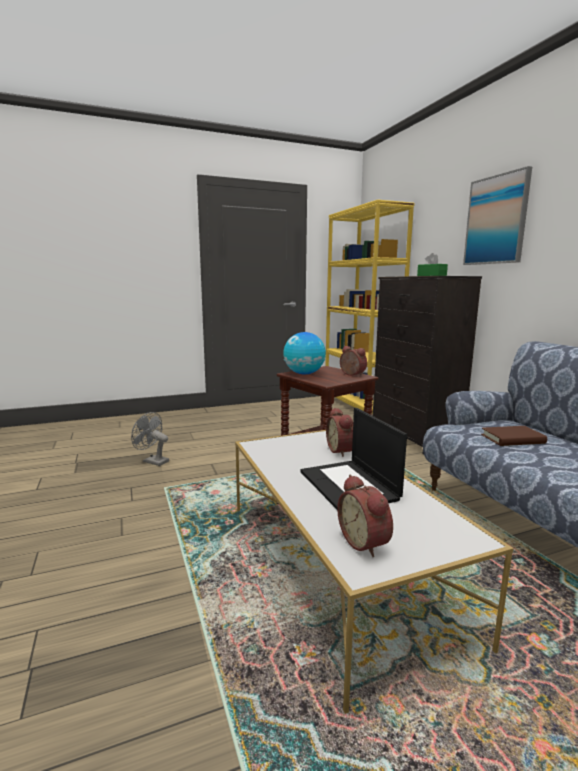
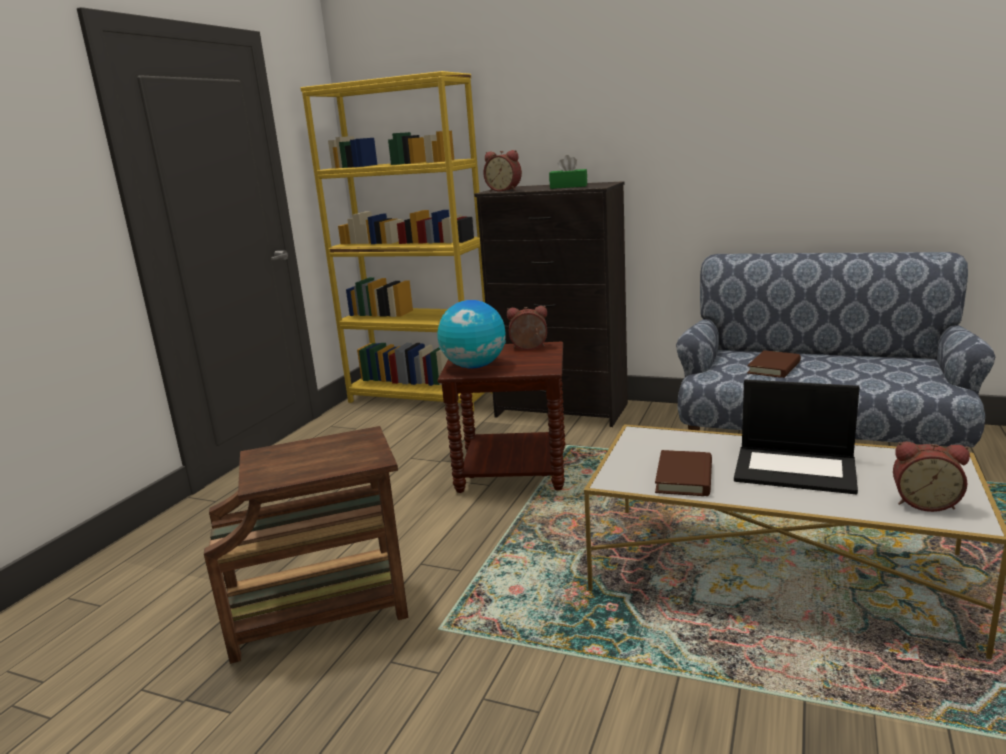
camera: 45 degrees left, 5 degrees up
(152, 461) = (324, 612): grey fan -> brown side table
(285, 458) = (684, 477): none -> brown book
(342, 450) = (699, 443): alarm clock -> alarm clock (504, 190)
(496, 220) = (628, 108): picture -> none

